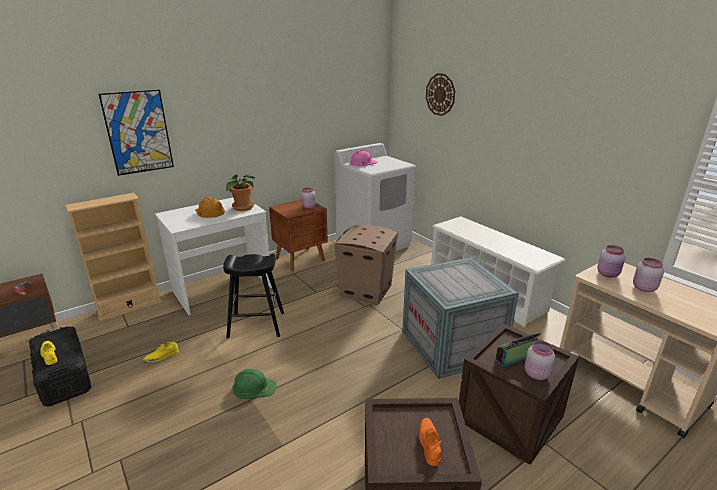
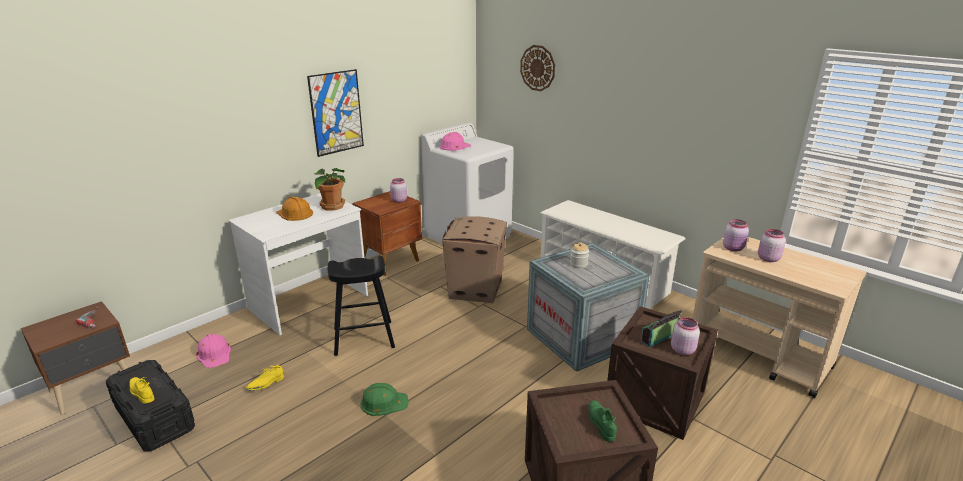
camera: 10 degrees left, 0 degrees up
(129, 307) = (203, 333): beige bookcase -> none
(131, 326) = (214, 354): none -> pink hard hat
(138, 132) = (208, 126): picture -> picture (336, 112)
(429, 444) = (600, 423): orange shoe -> green shoe
(451, 277) = (578, 264): none -> jar

